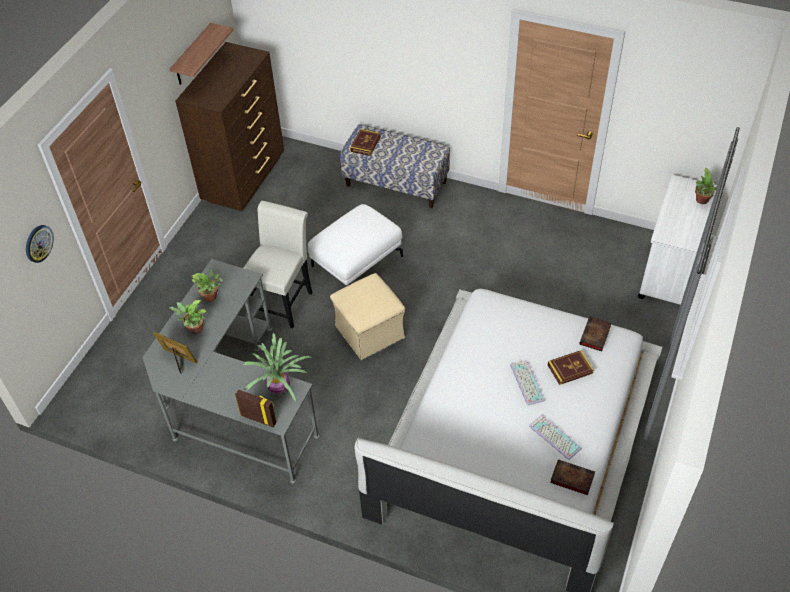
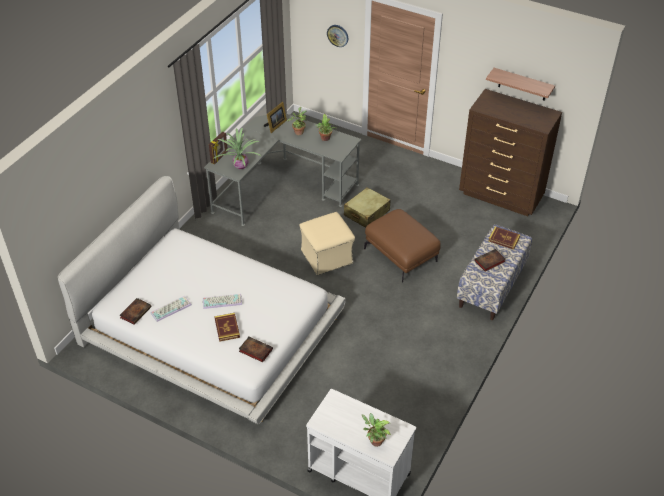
camera: 95 degrees right, 5 degrees down
(283, 300) = (366, 213): white chair -> beige suitcase
(356, 260) = (401, 255): white ottoman -> brown ottoman
(403, 154) = (489, 262): none -> book

